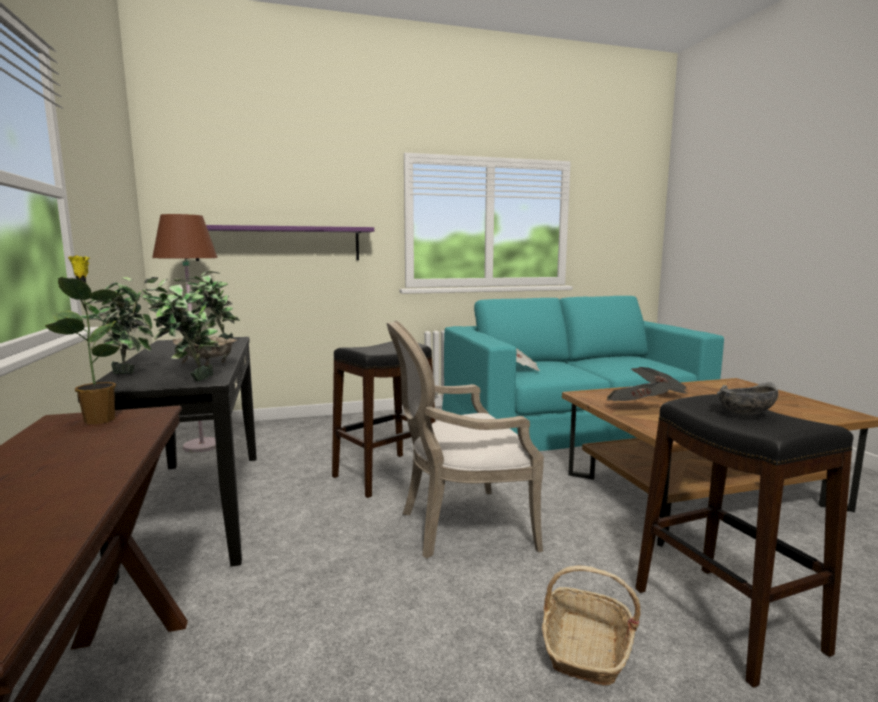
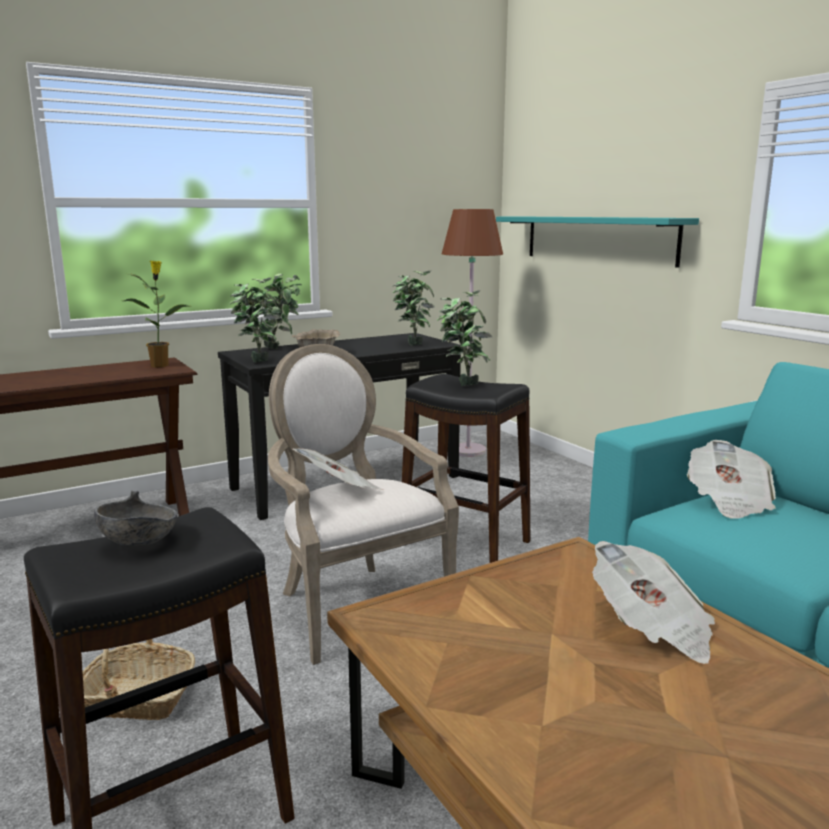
camera: 75 degrees right, 5 degrees up
(279, 244) = (597, 239): purple shelf -> turquoise shelf
(381, 347) = (462, 384): none -> potted plant
(636, 409) = (520, 597): newspaper -> newspaper (339, 491)

